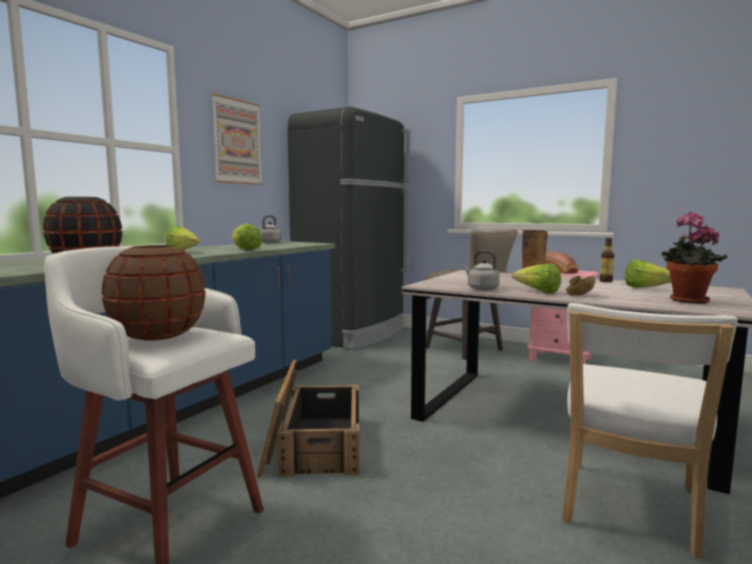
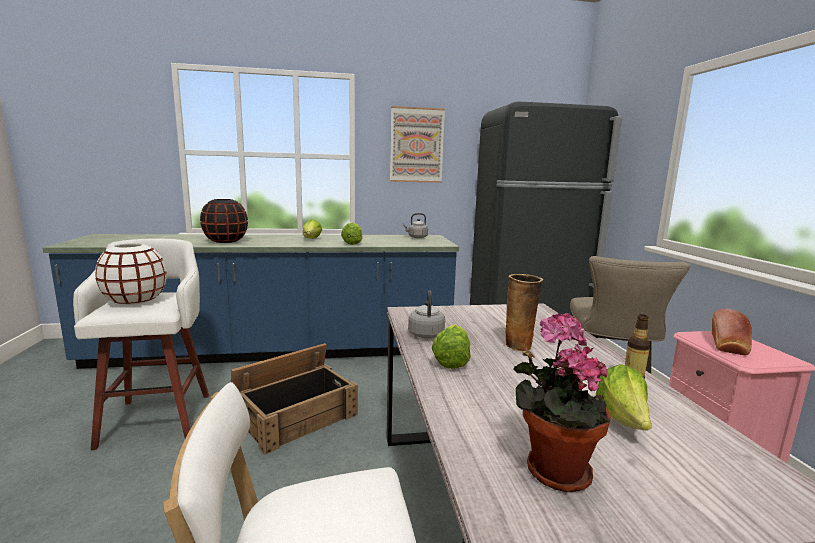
camera: 50 degrees right, 5 degrees up
(158, 335) = (135, 300): brown vase -> white vase
(577, 294) = (475, 381): brown bowl -> none

